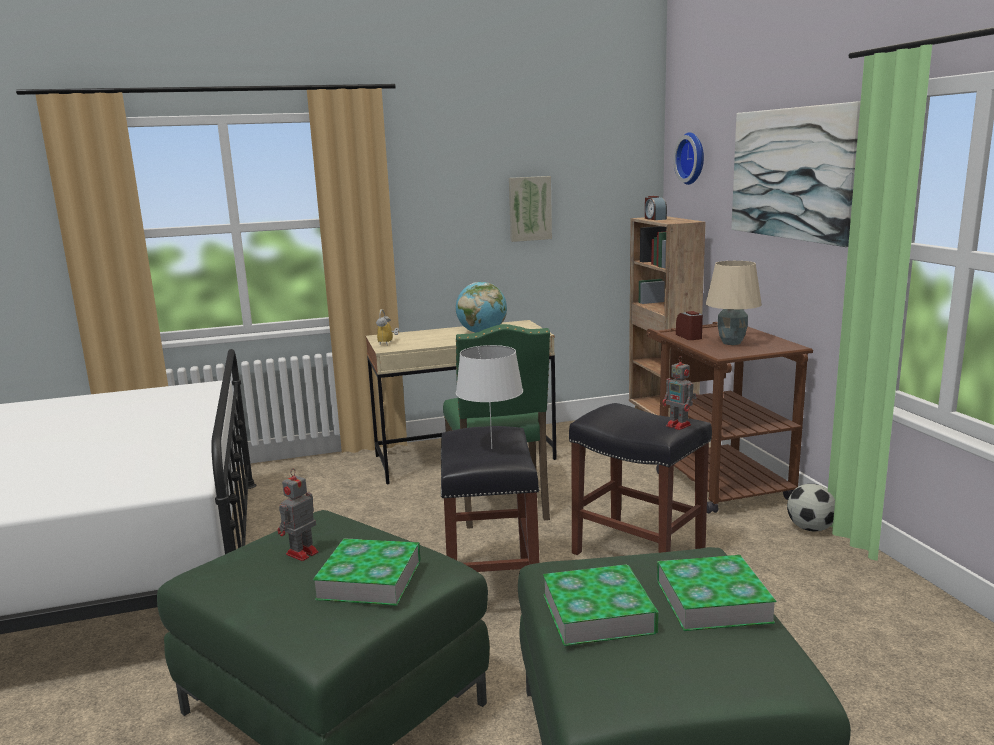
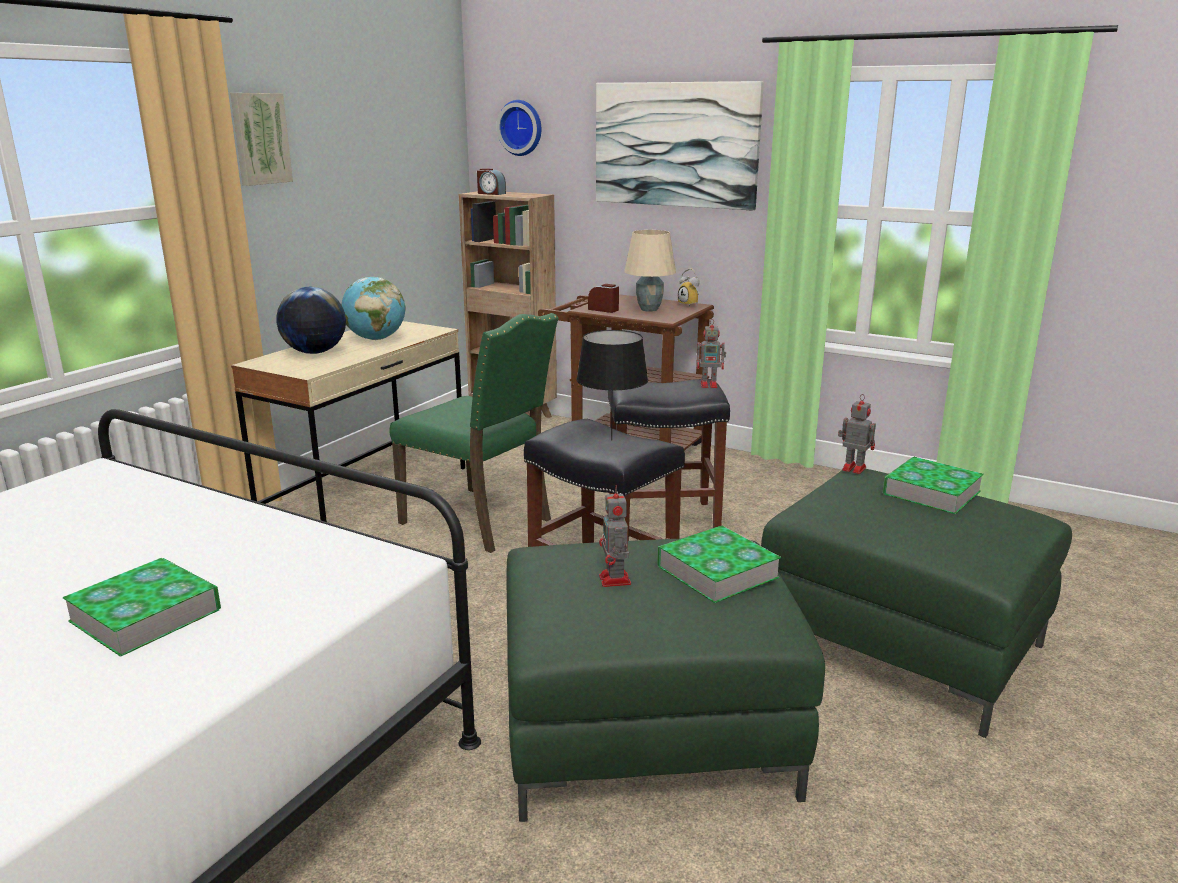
camera: 45 degrees left, 5 degrees up
(388, 343) = (292, 367): alarm clock -> alarm clock (691, 305)
(424, 336) = (315, 352): none -> globe
(491, 449) = (612, 440): white table lamp -> black table lamp
(529, 208) = (364, 185): picture -> picture (260, 138)
(598, 613) = (897, 525): book -> book (146, 615)
(698, 548) = (852, 468): none -> toy robot
(810, 528) = (740, 461): football -> none

